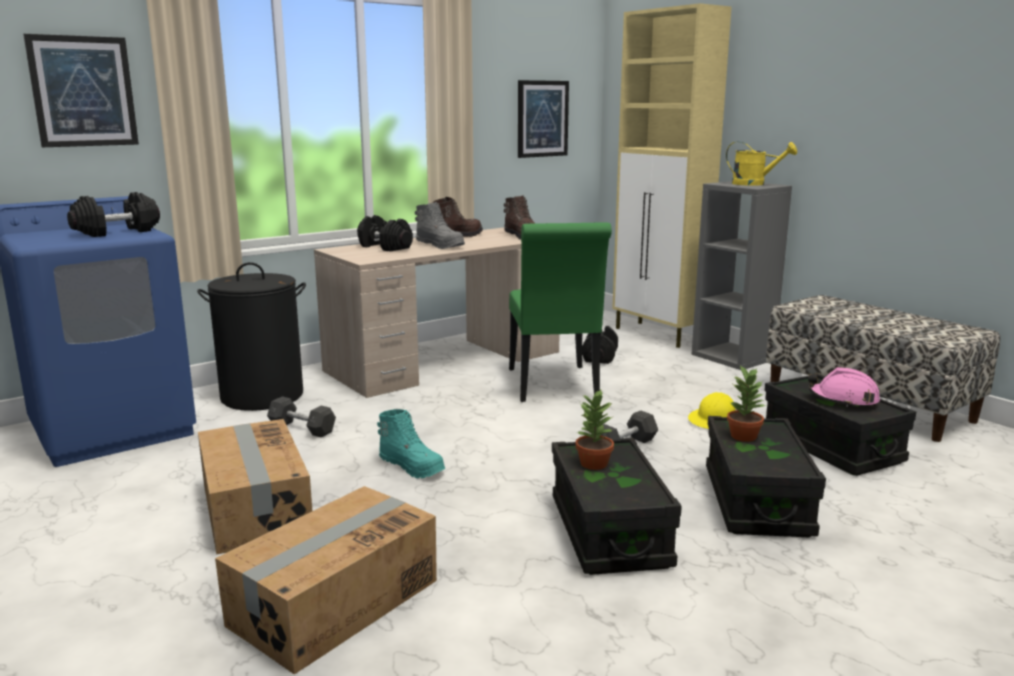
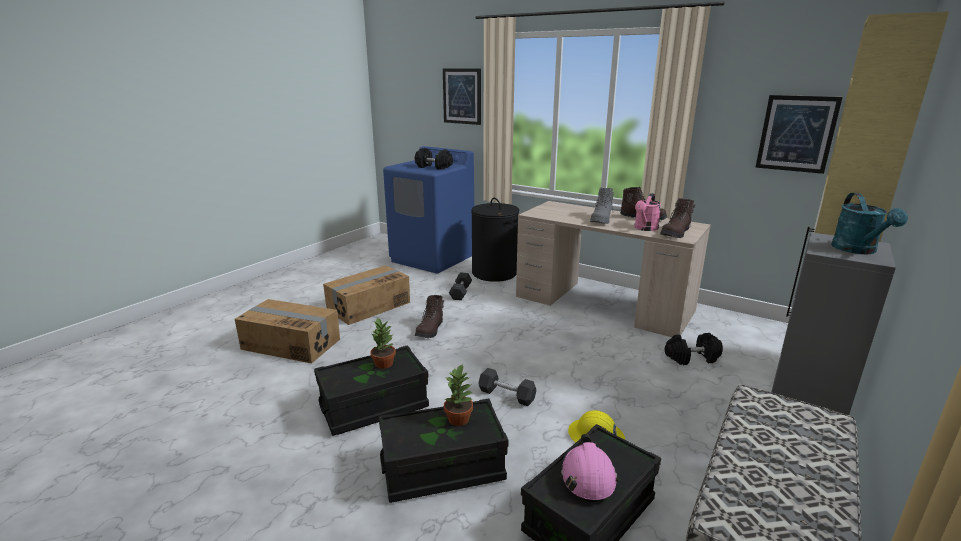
camera: 70 degrees right, 5 degrees up
(384, 247) = (575, 210): black dumbbell -> none
(412, 467) = (430, 330): turquoise boot -> brown boot
(494, 240) = (645, 228): none -> pink watering can
(553, 386) = (597, 350): green chair -> none
(754, 184) = (858, 250): yellow watering can -> turquoise watering can

